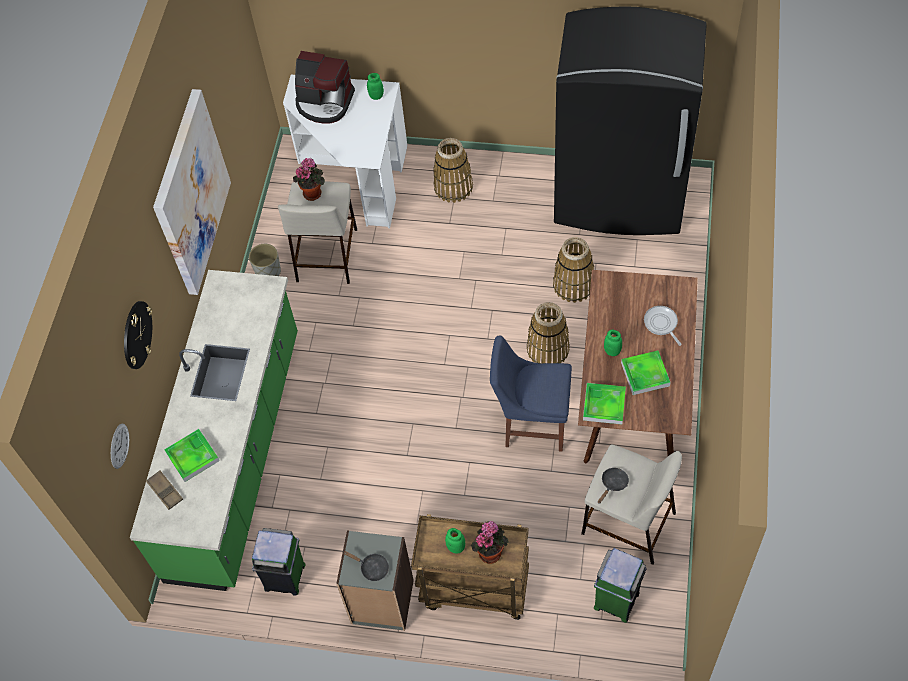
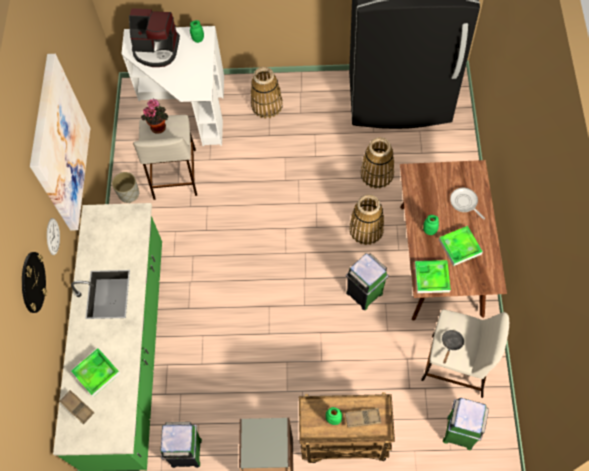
camera: 10 degrees left, 5 degrees up
(119, 446) = (32, 383): wall clock -> wall clock (52, 236)
(372, 568) = (266, 449): black frying pan -> none
(490, 551) = (363, 418): potted plant -> brown tray
(531, 424) = (365, 294): blue chair -> green trash can

